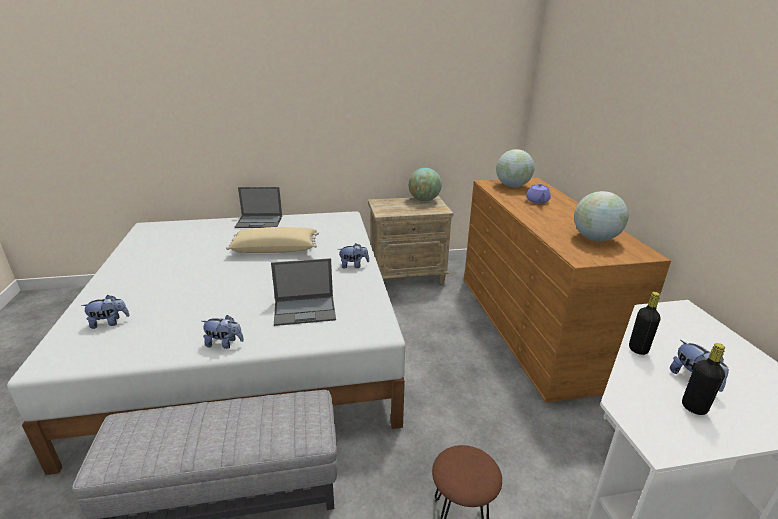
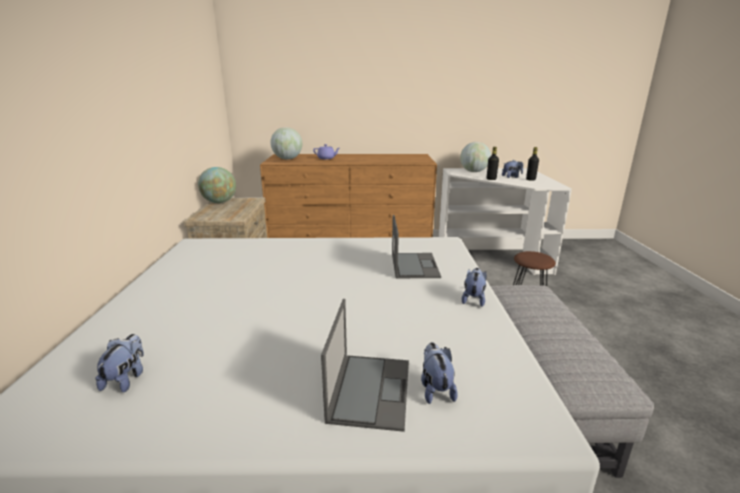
camera: 80 degrees left, 5 degrees down
(259, 222) = (144, 295): laptop -> laptop (370, 389)
(275, 249) = (261, 281): beige pillow -> none
(353, 266) = (332, 245): plush toy -> plush toy (126, 379)
(595, 239) = (398, 157): globe -> globe (474, 172)

